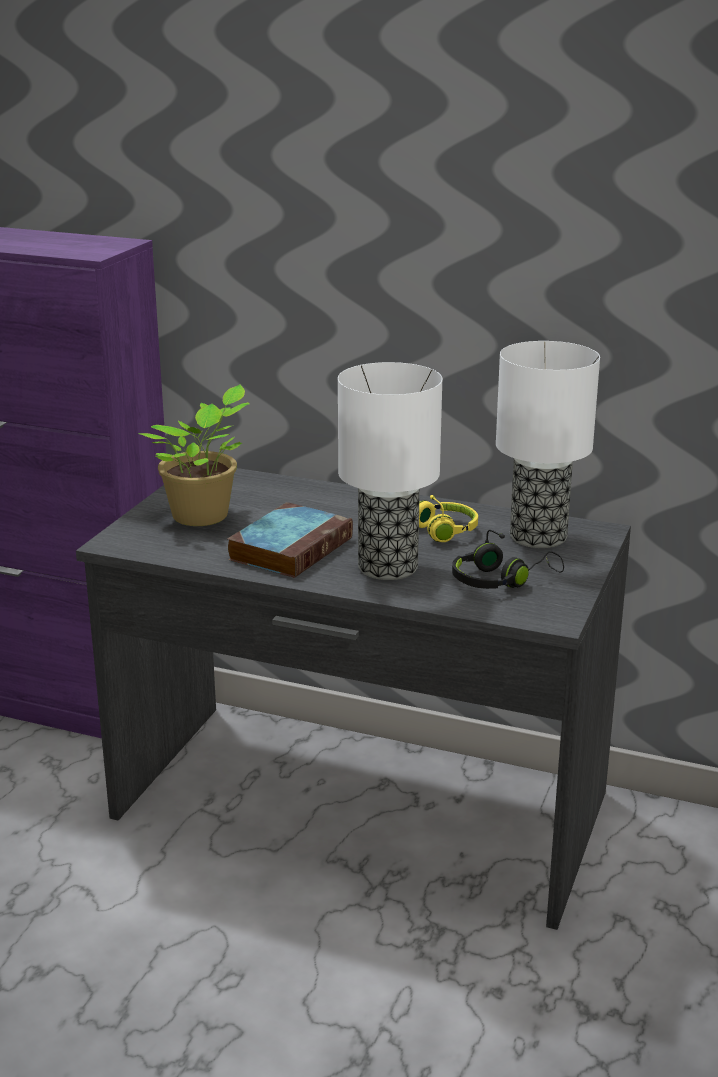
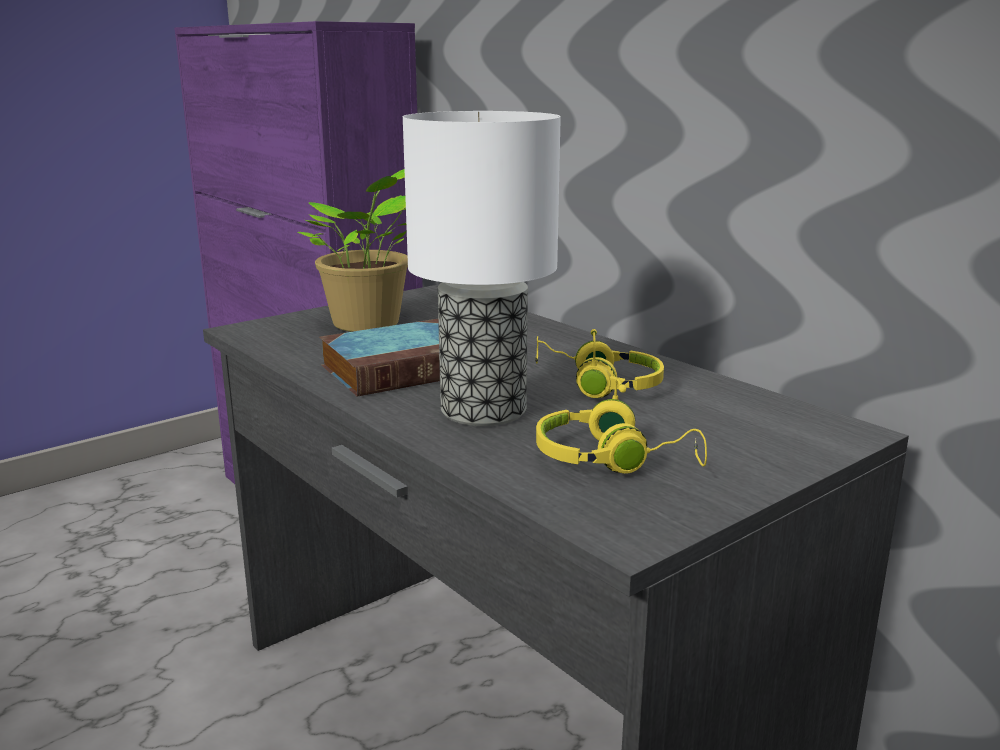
camera: 30 degrees right, 5 degrees down
(501, 580) = (613, 459): black headphones -> yellow headphones
(539, 537) = (741, 420): table lamp -> none

